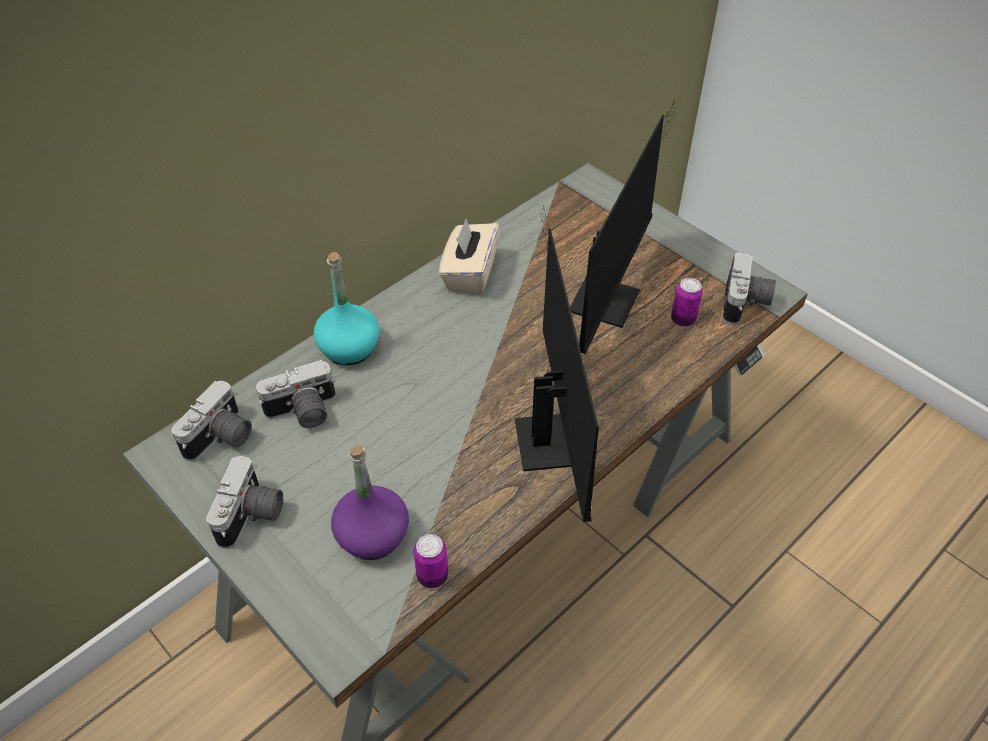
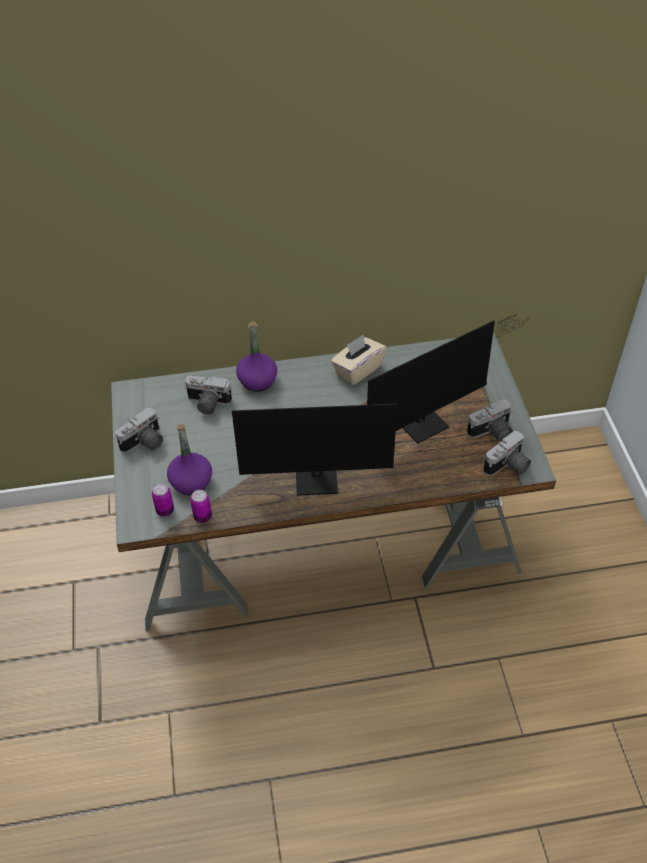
camera: 35 degrees right, 0 degrees up
(221, 439) = (159, 397): camera -> camera (492, 433)
(349, 348) = (257, 381): turquoise bottle -> purple bottle
(552, 431) = (324, 479): monitor -> monitor turned 60 degrees clockwise
(683, 319) = (458, 457): can -> can (165, 510)

